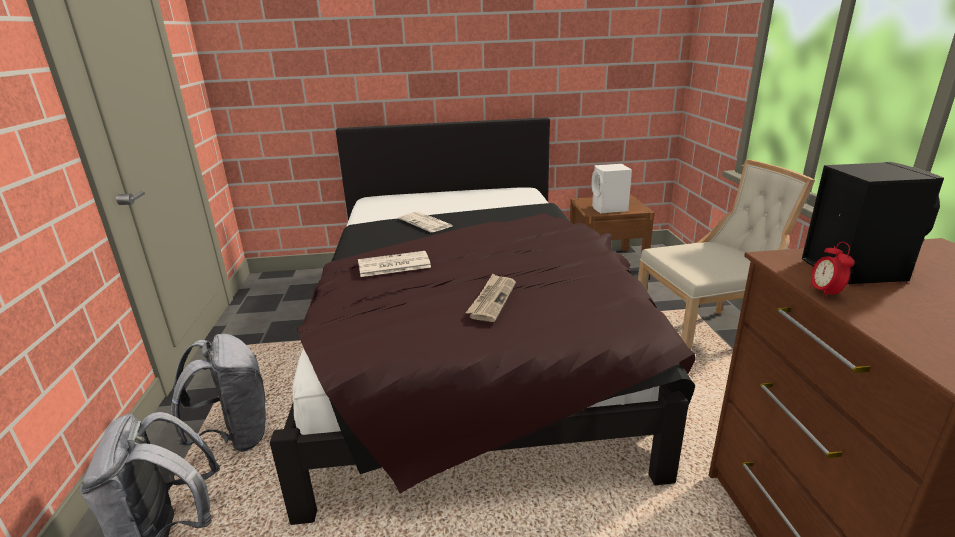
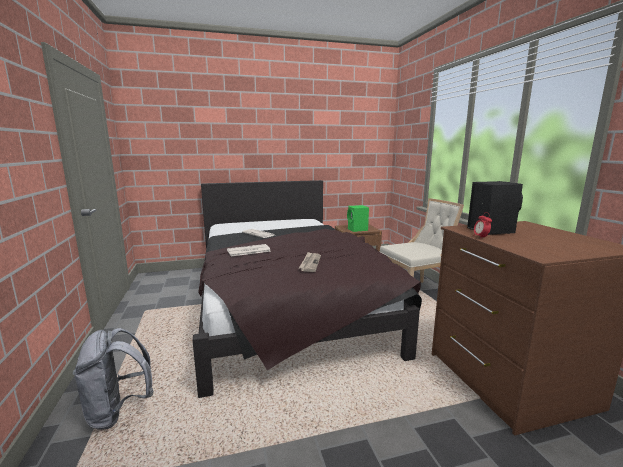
camera: 10 degrees left, 10 degrees down
(235, 436) = (150, 357): grey backpack -> none
(609, 209) = (357, 230): white speaker -> green speaker

